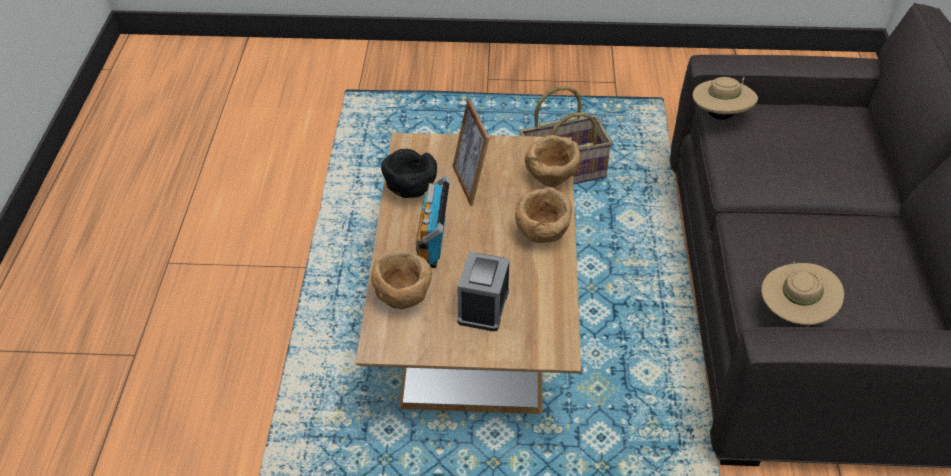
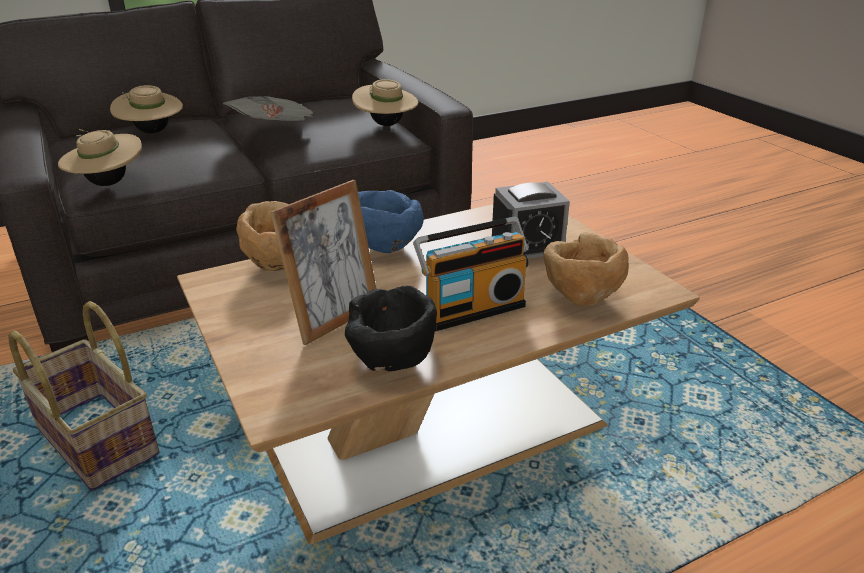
camera: 120 degrees left, 15 degrees down
(542, 235) = (386, 247): brown bowl -> blue bowl
(799, 223) = (275, 133): none -> newspaper
(838, 150) = (152, 132): none -> beige hat

